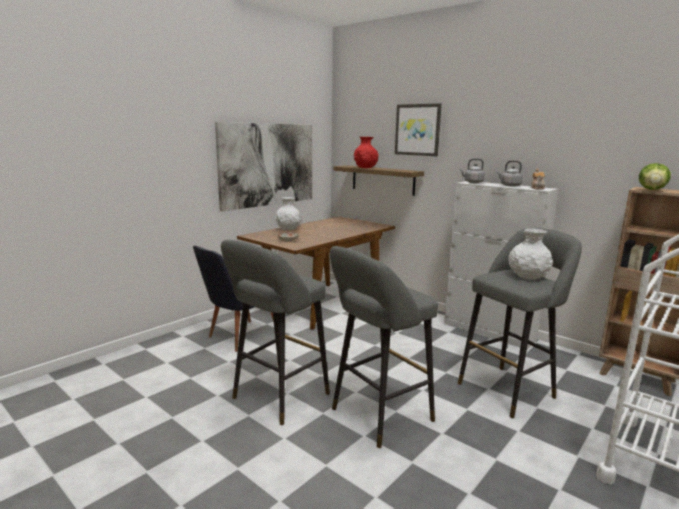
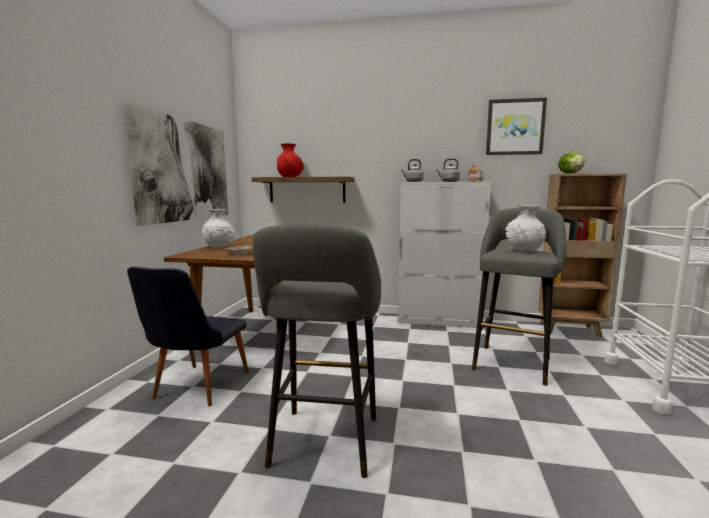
camera: 30 degrees left, 5 degrees down
(377, 416) = (449, 425): grey stool -> none
(417, 130) = (344, 136): picture -> picture (515, 127)

